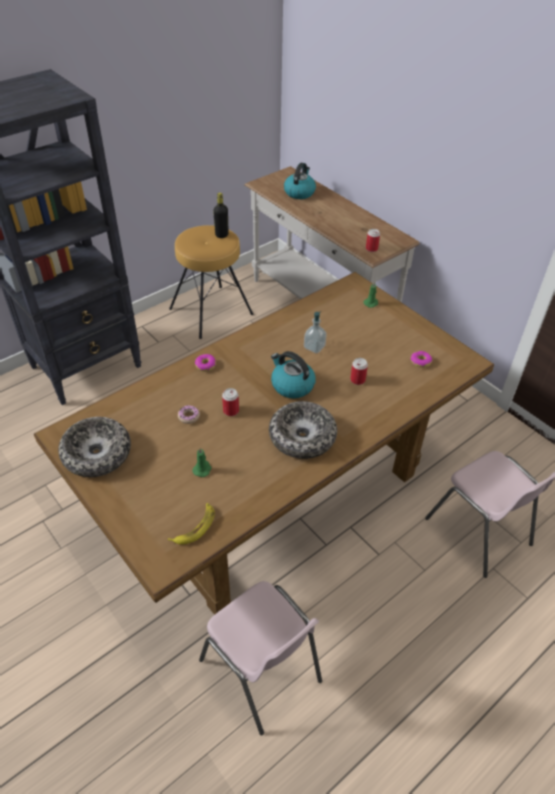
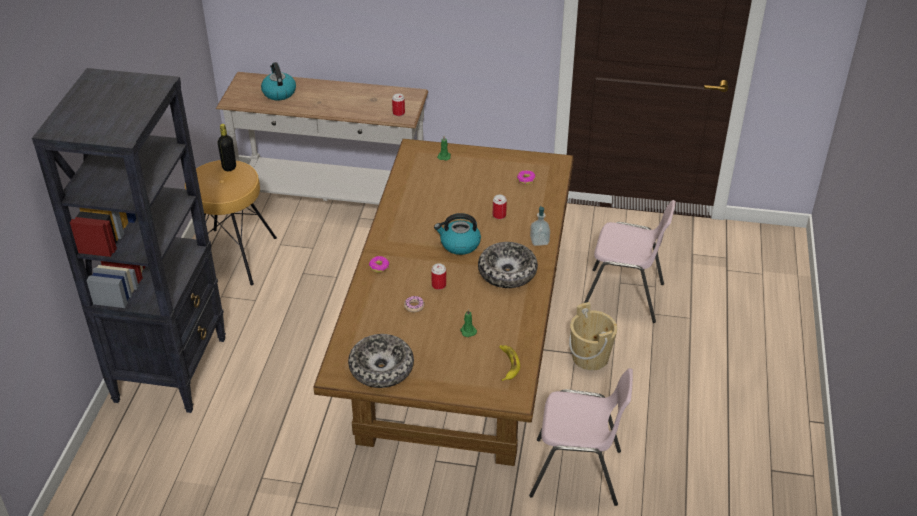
camera: 40 degrees left, 5 degrees down
(314, 347) = (442, 210): soap dispenser -> soap dispenser (539, 241)
(388, 568) = (590, 357): none -> beige bucket

